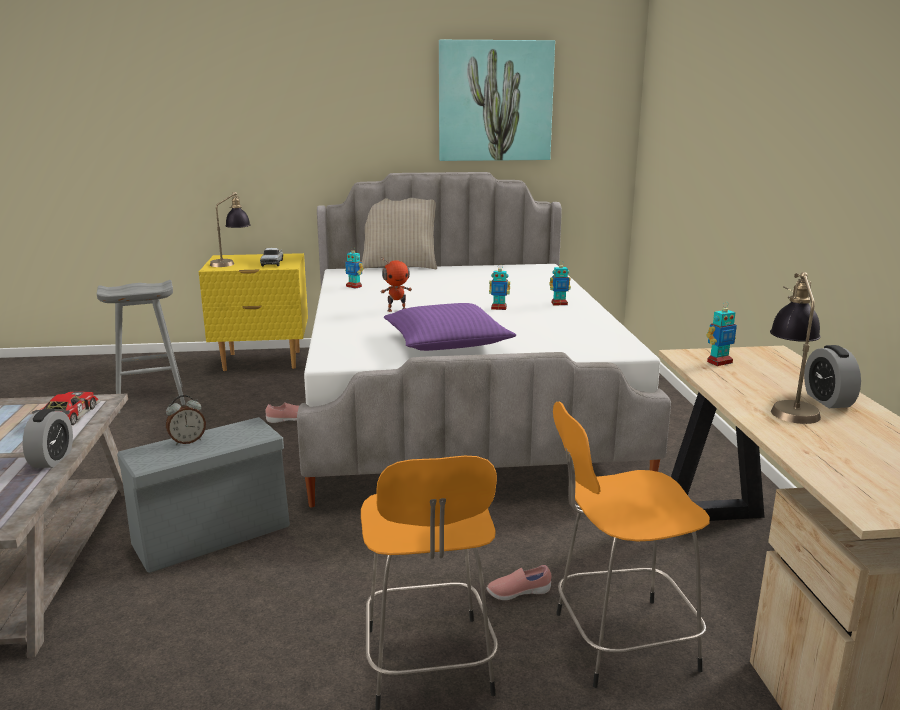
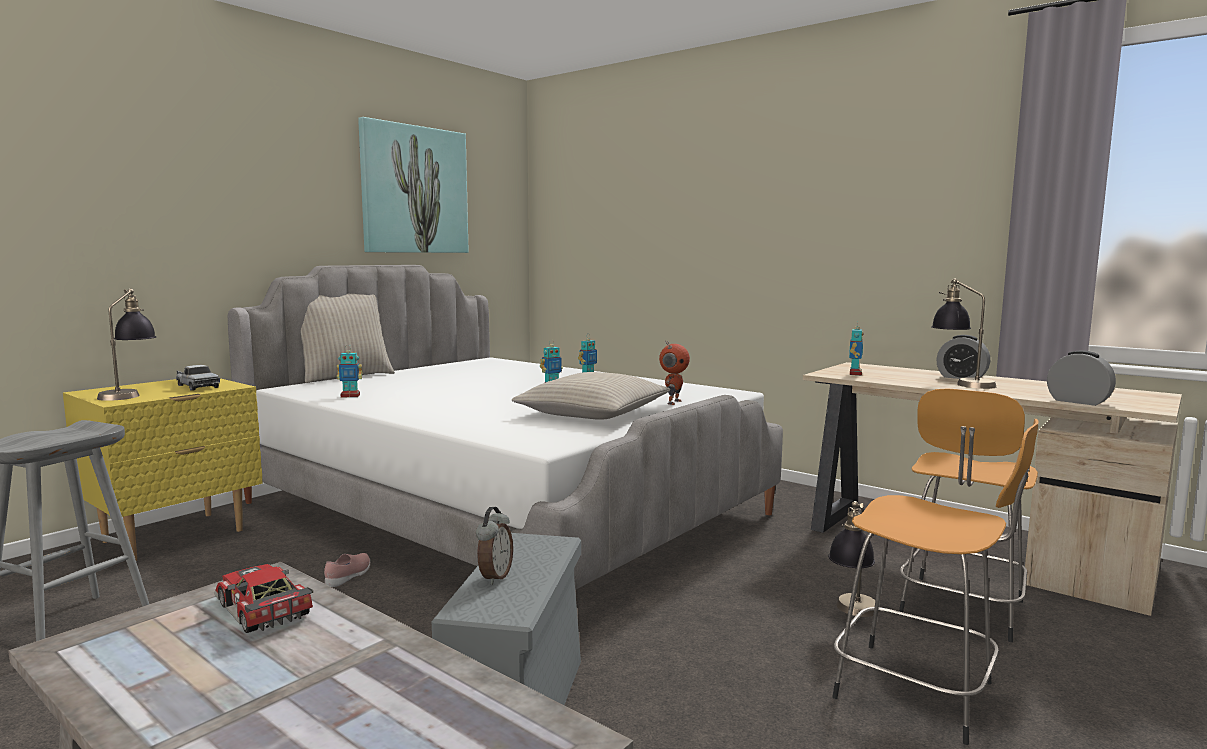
camera: 45 degrees left, 10 degrees down
(52, 459) = (399, 654): alarm clock -> alarm clock (1078, 401)
(396, 310) = (464, 403): toy robot -> toy robot (673, 402)
(446, 342) = (593, 413): purple pillow -> beige pillow
(518, 593) = (852, 614): pink shoe -> table lamp

